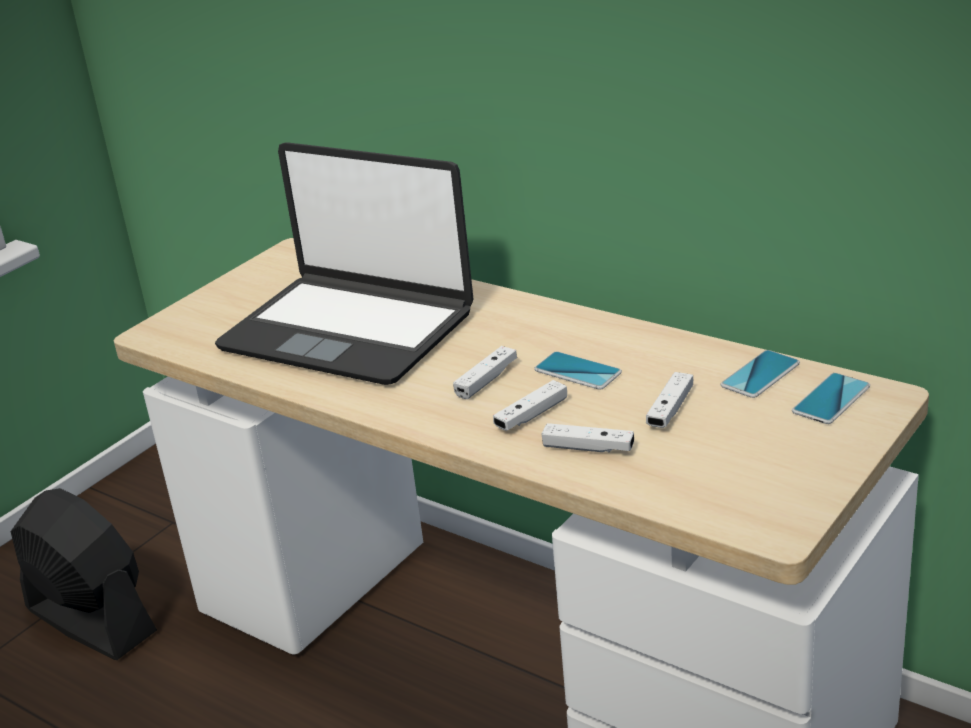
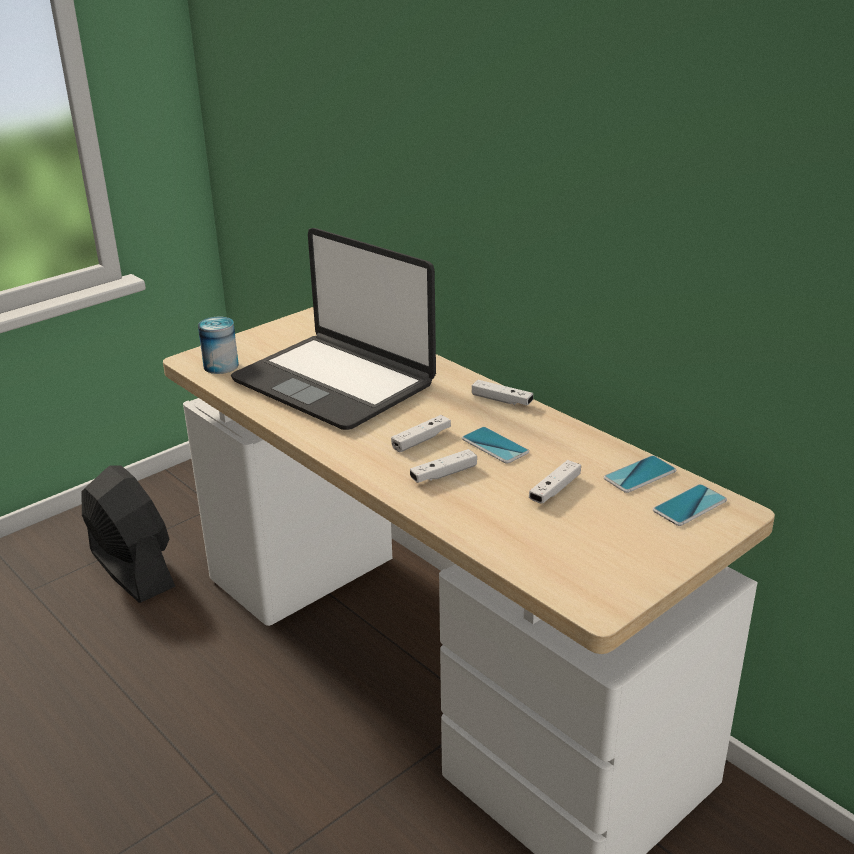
camera: 10 degrees right, 0 degrees up
(193, 334) = (221, 366): none -> can
(588, 448) = (476, 509): white game controller -> white game controller (501, 400)

